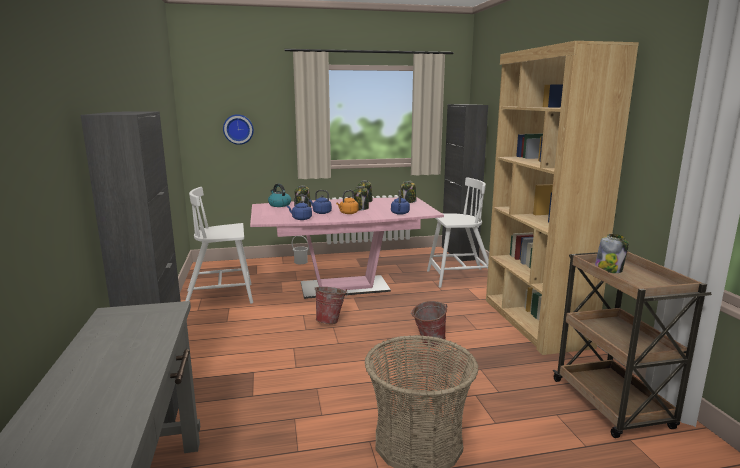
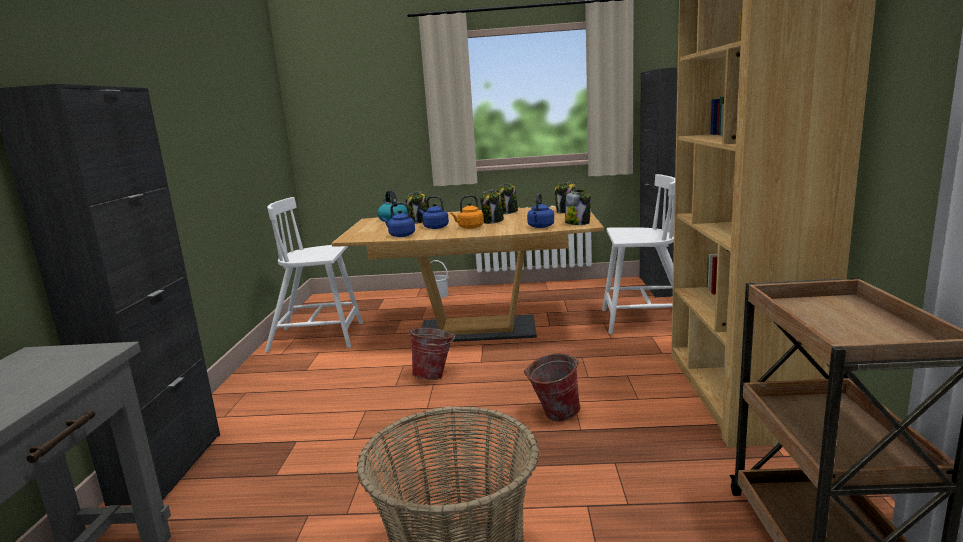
camera: 15 degrees right, 0 degrees up
(238, 129) = (357, 124): wall clock -> none
(344, 287) = (477, 330): pink dining table -> brown dining table
(609, 269) = (809, 310): jar -> jar (578, 223)

